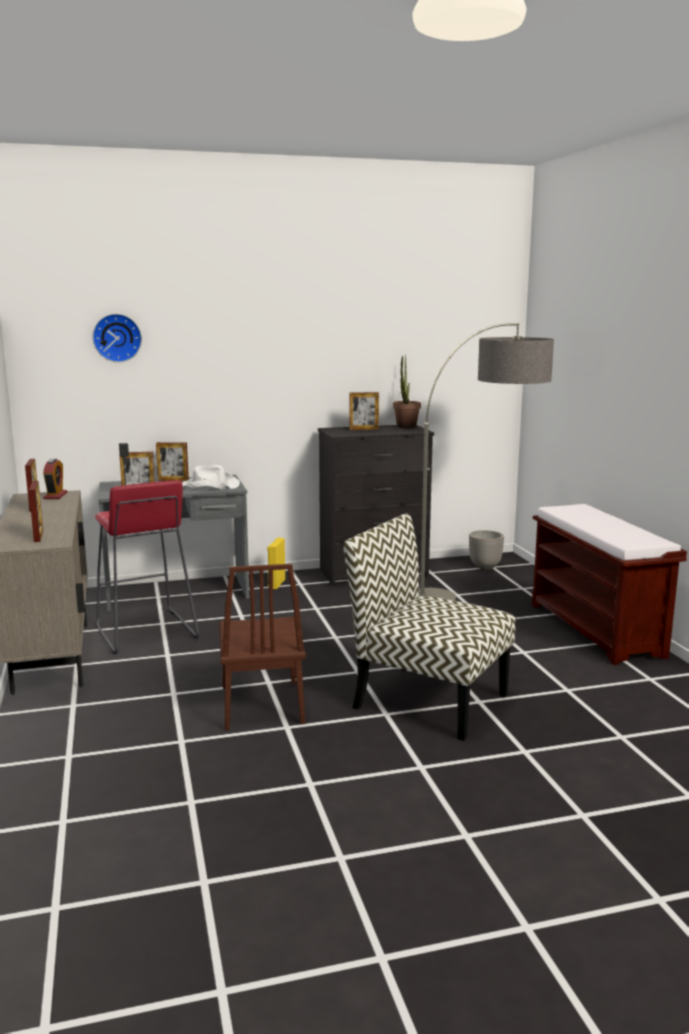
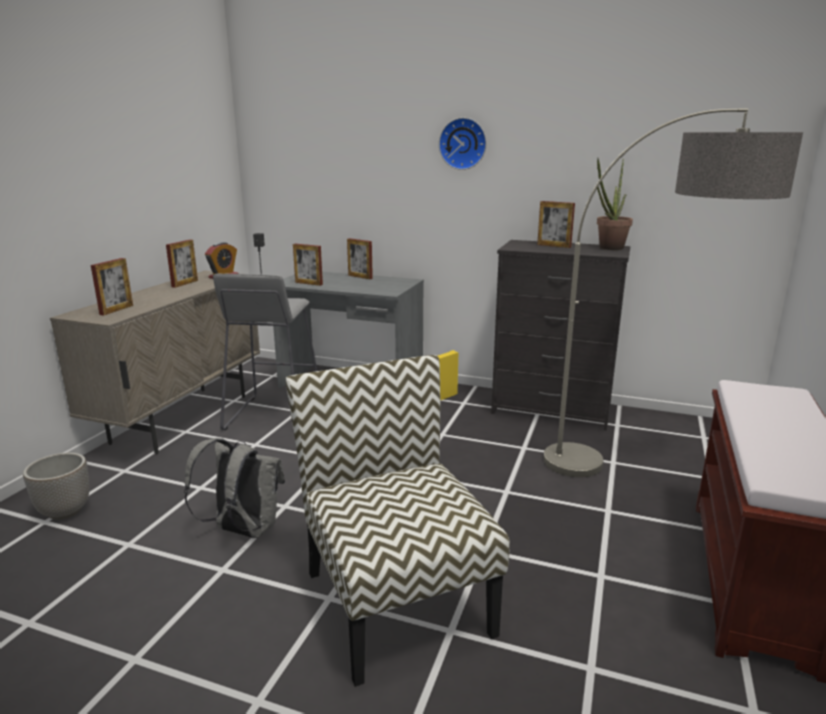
camera: 35 degrees right, 5 degrees up
(117, 337) = (322, 133): wall clock -> wall clock (463, 143)
(145, 632) = (273, 416): red stool -> grey stool
(209, 486) = (375, 287): white hat -> none
(262, 704) = (243, 531): brown chair -> grey backpack
(485, 566) = (694, 434): planter -> planter (65, 511)

